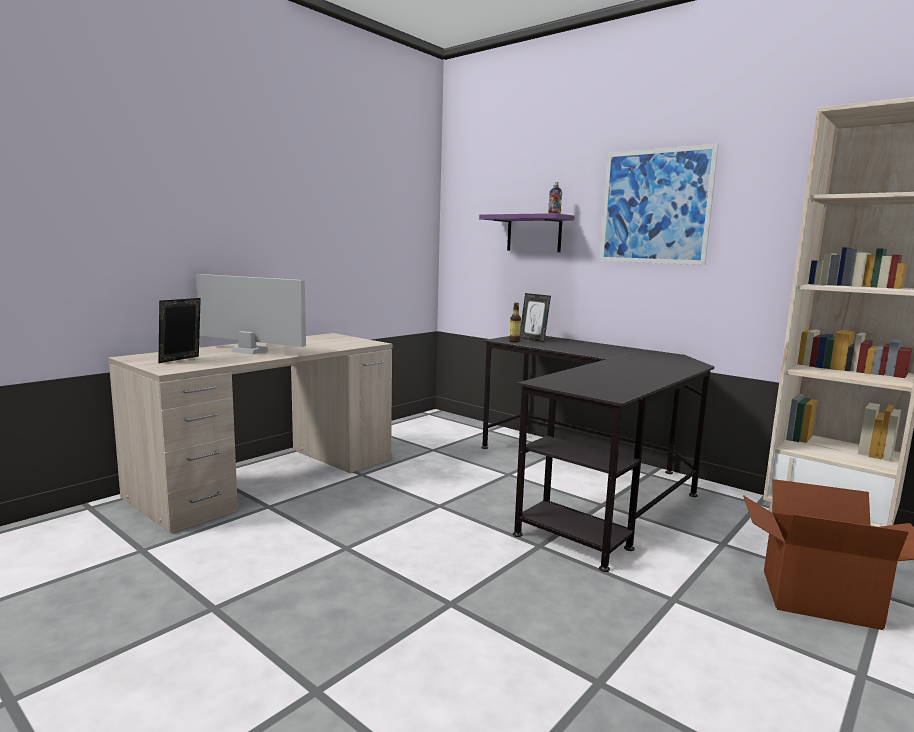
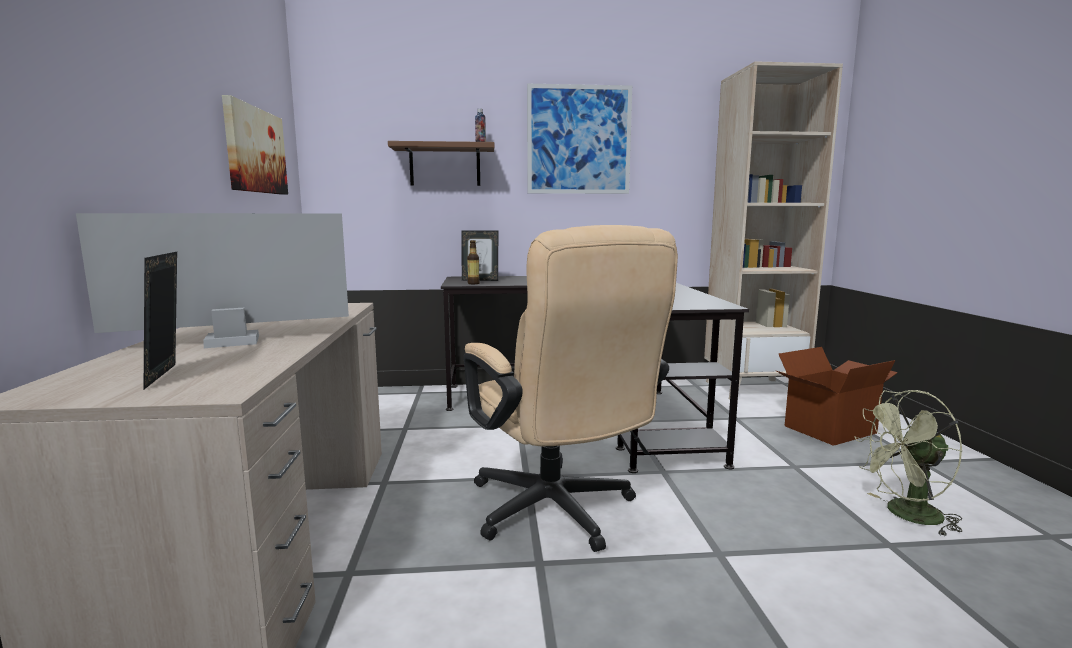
camera: 45 degrees left, 0 degrees up
(375, 227) = (255, 150): none -> picture
(410, 532) = (559, 514): none -> beige office chair
(534, 233) = (445, 165): purple shelf -> brown shelf
(682, 683) = (905, 515): none -> green fan

